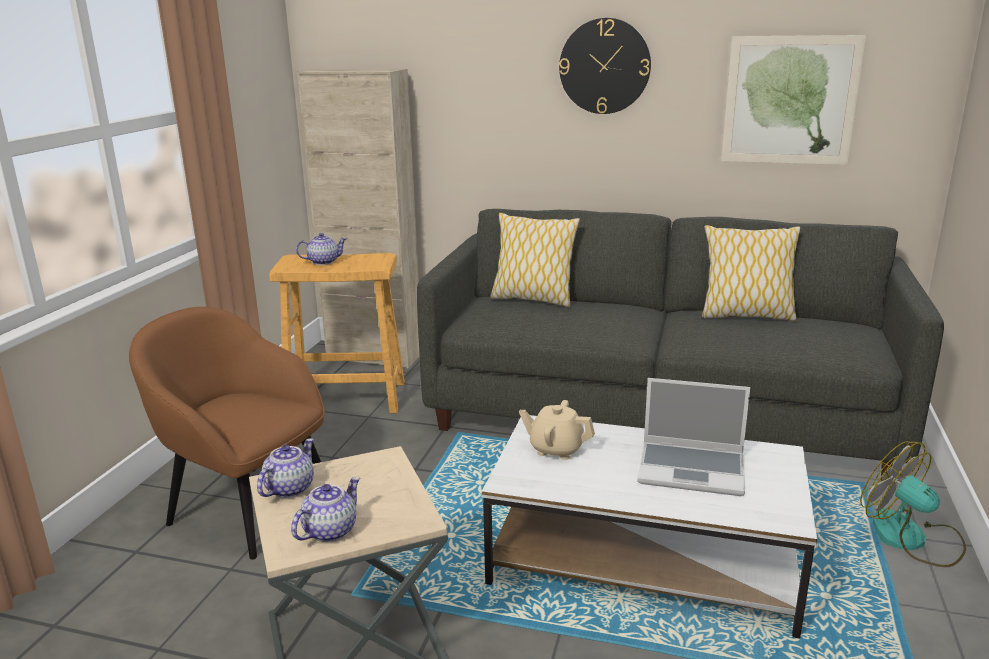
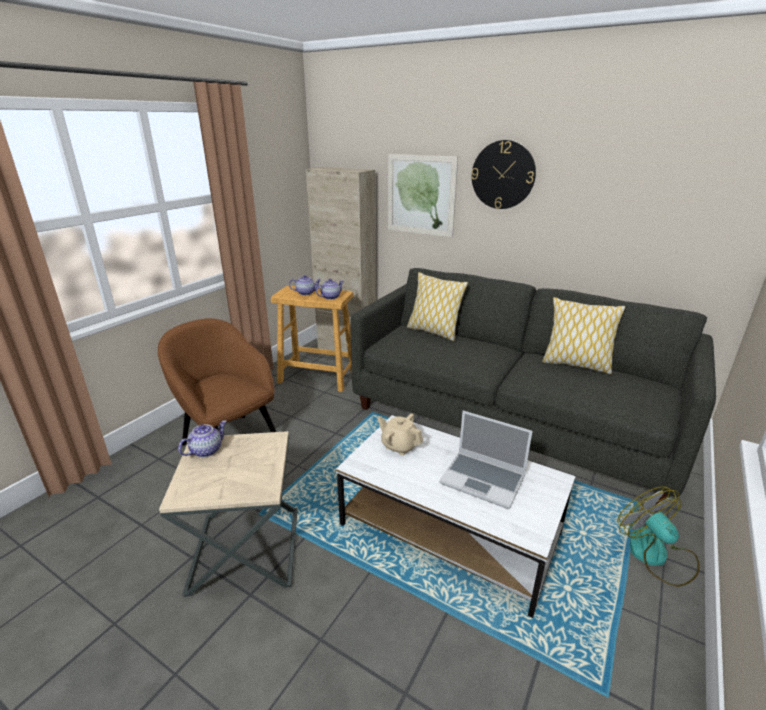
camera: 15 degrees right, 5 degrees up
(330, 530) = (210, 486): teapot -> teapot (330, 297)
(790, 100) = (637, 209): picture -> picture (421, 195)

